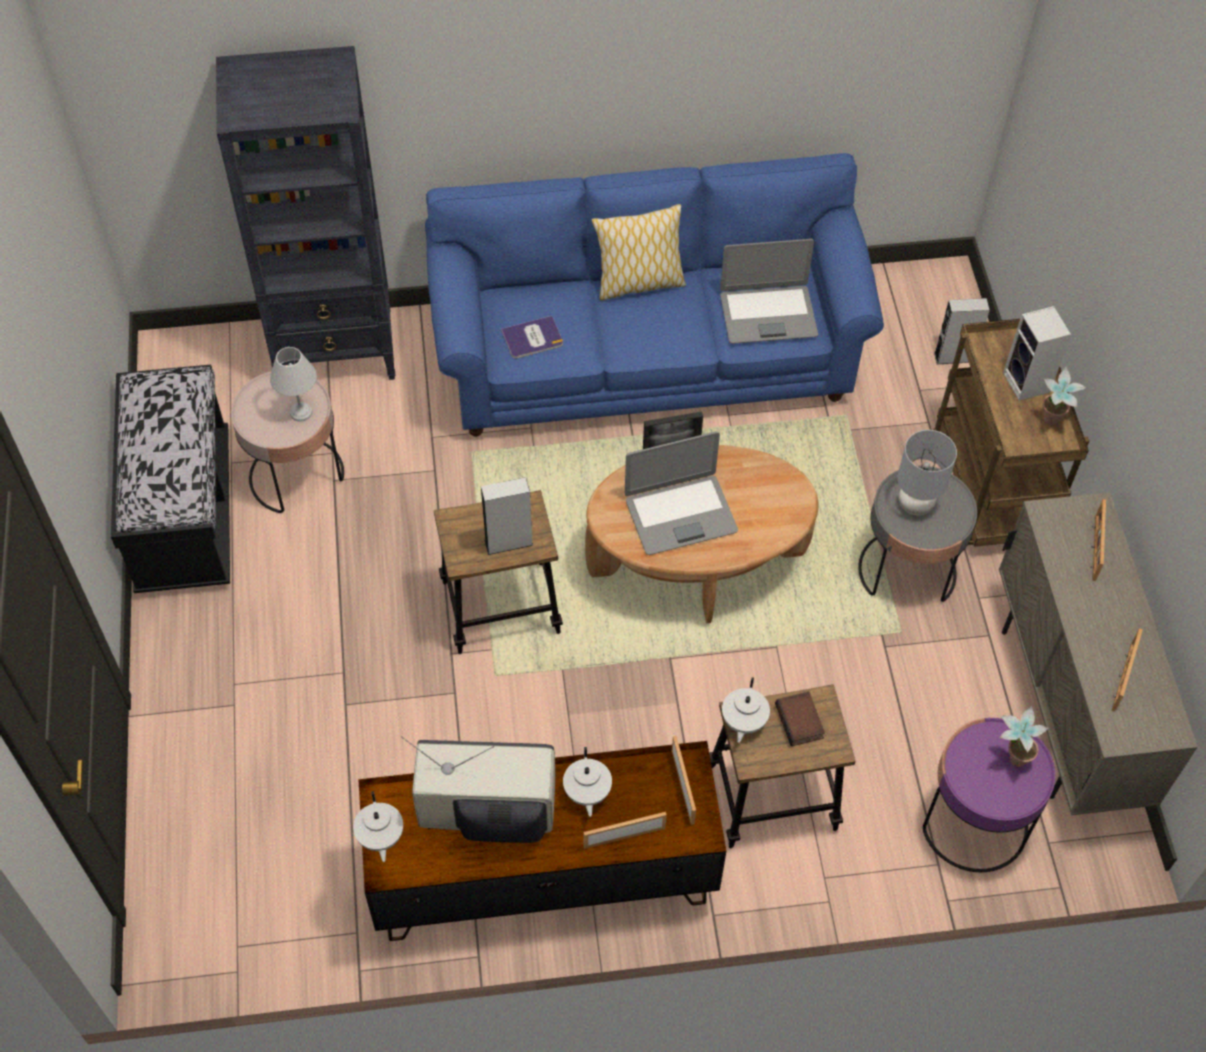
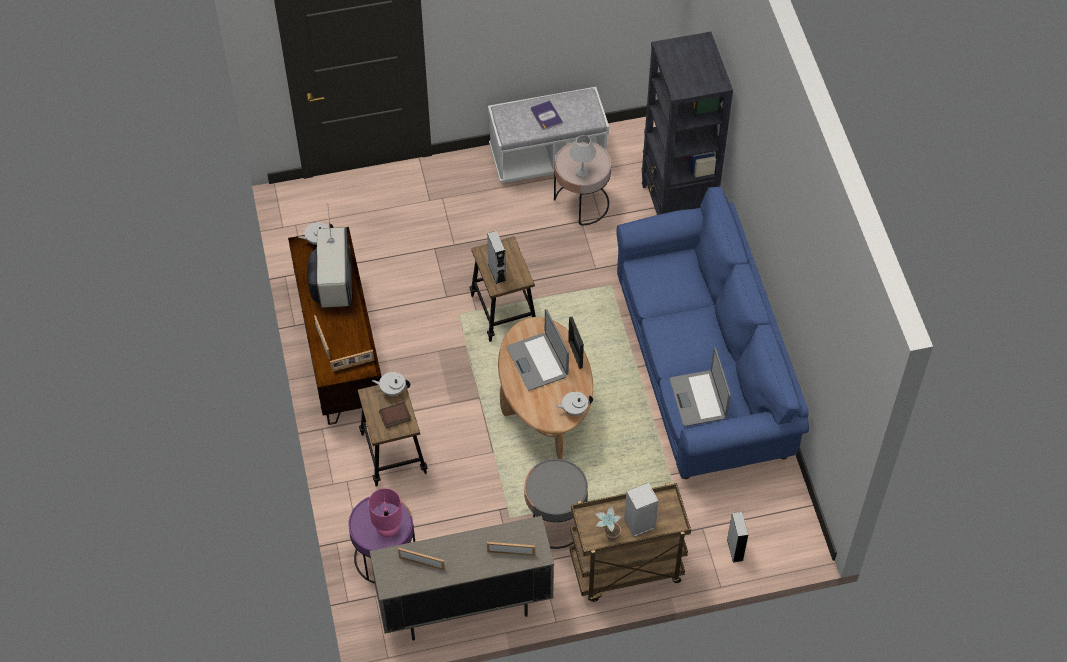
camera: 85 degrees right, 0 degrees up
(184, 514) = (547, 157): black bench -> white bench
(532, 338) = (657, 276): book -> book (546, 116)
(587, 792) = (347, 323): white teapot -> white teapot (574, 409)
(638, 283) = (713, 329): pillow -> none
(916, 504) = (558, 481): grey table lamp -> none
(1011, 758) = (388, 530): potted plant -> pink table lamp

